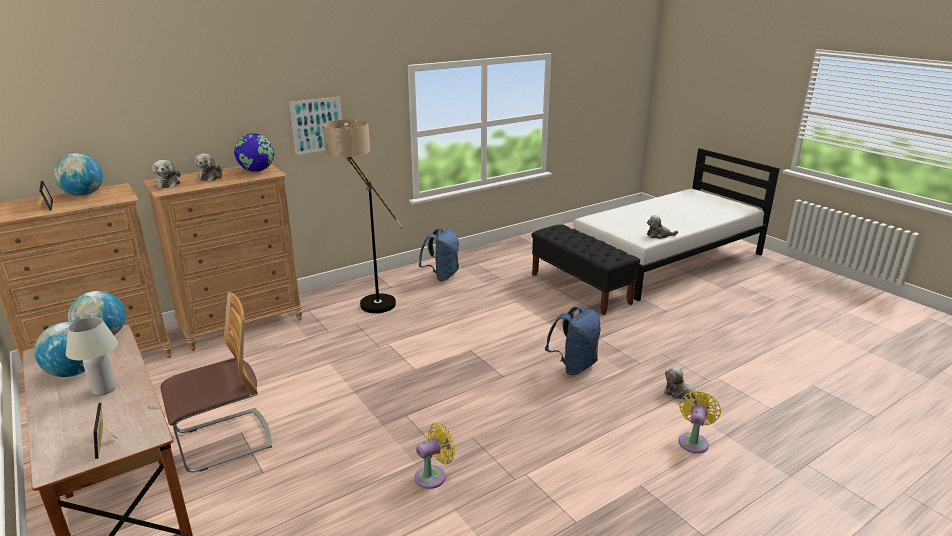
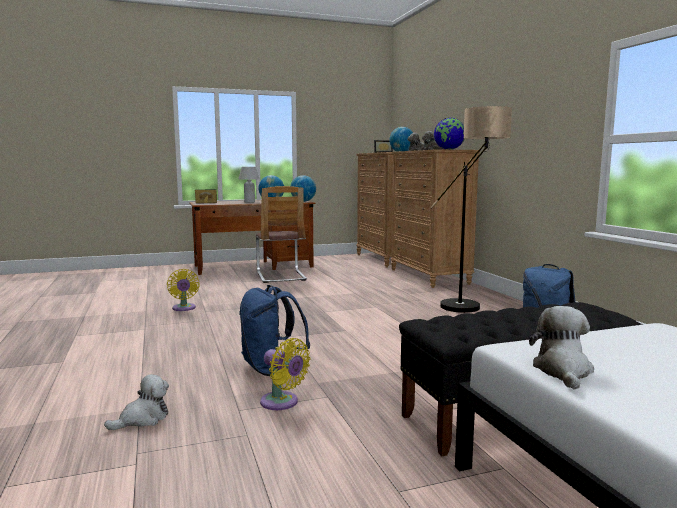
camera: 105 degrees right, 15 degrees down
(317, 125) = (519, 120): picture -> none
(694, 441) = (61, 400): yellow fan -> yellow fan (282, 403)

